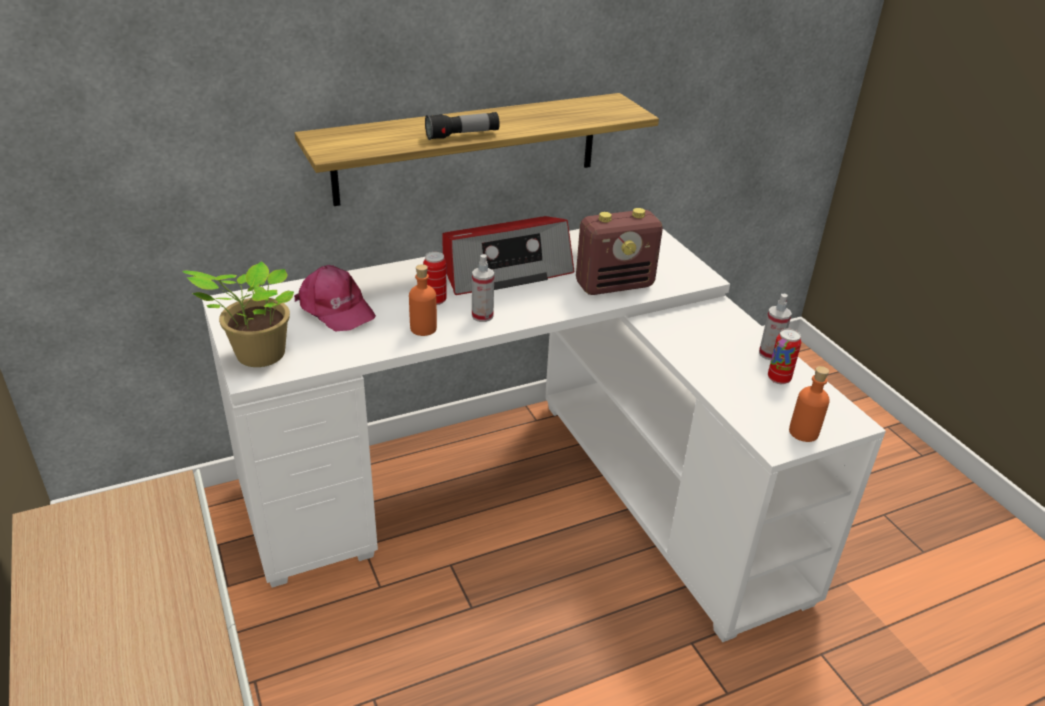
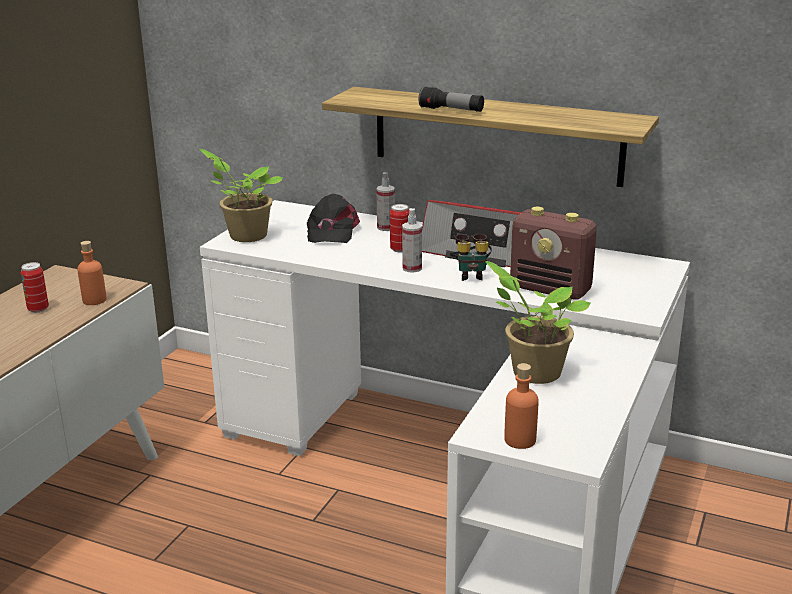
camera: 50 degrees right, 10 degrees down
(335, 309) = (331, 231): pink cap -> black cap
(423, 328) = (360, 259): orange bottle -> orange bottle (94, 300)
(538, 300) = (470, 275): none -> binoculars
(709, 368) = (532, 372): none -> potted plant
(769, 354) = (608, 388): spray bottle -> spray bottle (386, 227)
(778, 379) = (578, 404): can -> can (38, 309)

